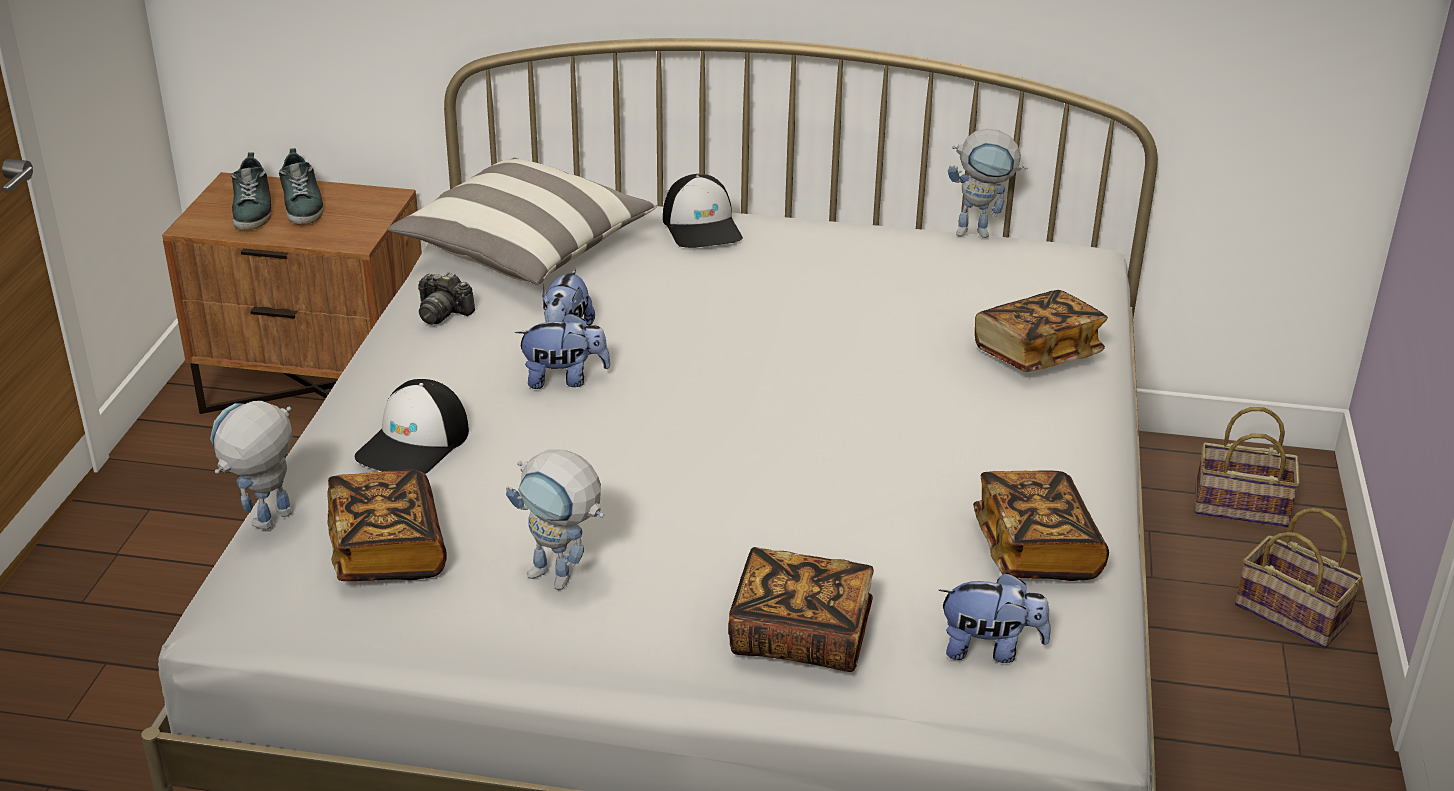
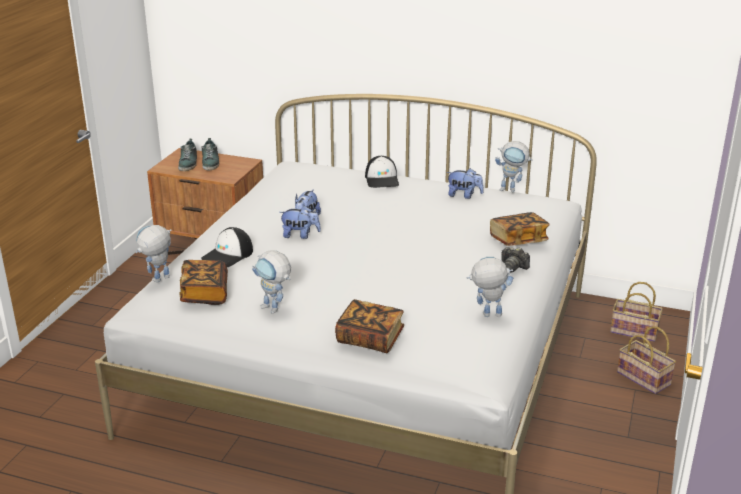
camera: 10 degrees right, 5 degrees down
(442, 313) = (255, 206): camera -> camera (513, 267)
(526, 249) = (300, 184): pillow -> none
(990, 649) = (452, 351): plush toy -> plush toy (464, 195)
(1035, 550) = (487, 316): book -> toy robot

